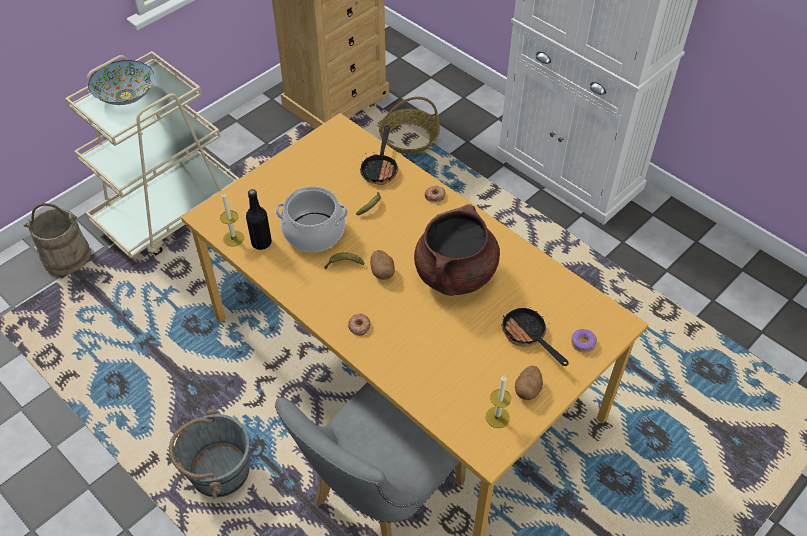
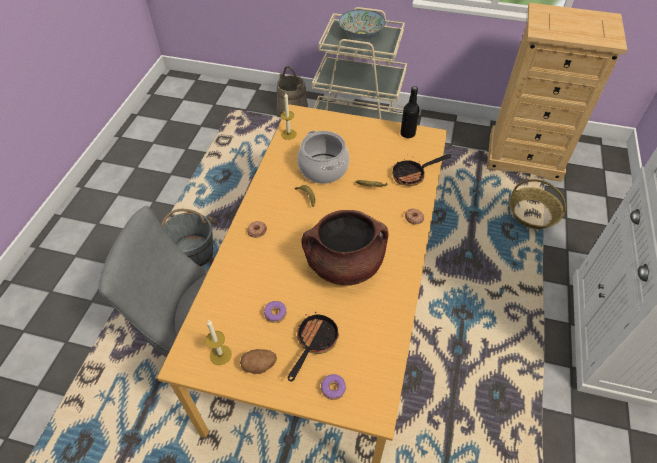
camera: 60 degrees right, 0 degrees up
(261, 243) = (294, 148): black bottle -> black bottle (407, 134)
(382, 271) = (315, 220): potato -> none
(477, 353) = (275, 314): none -> donut

